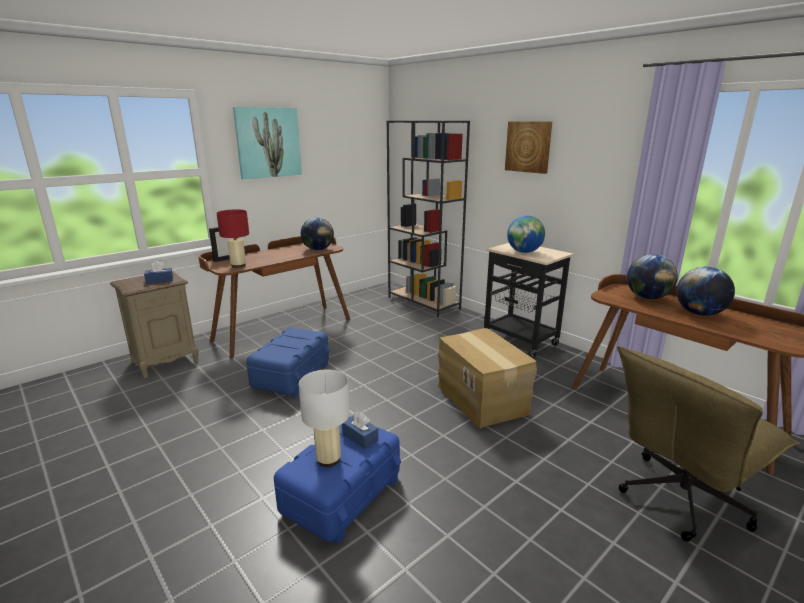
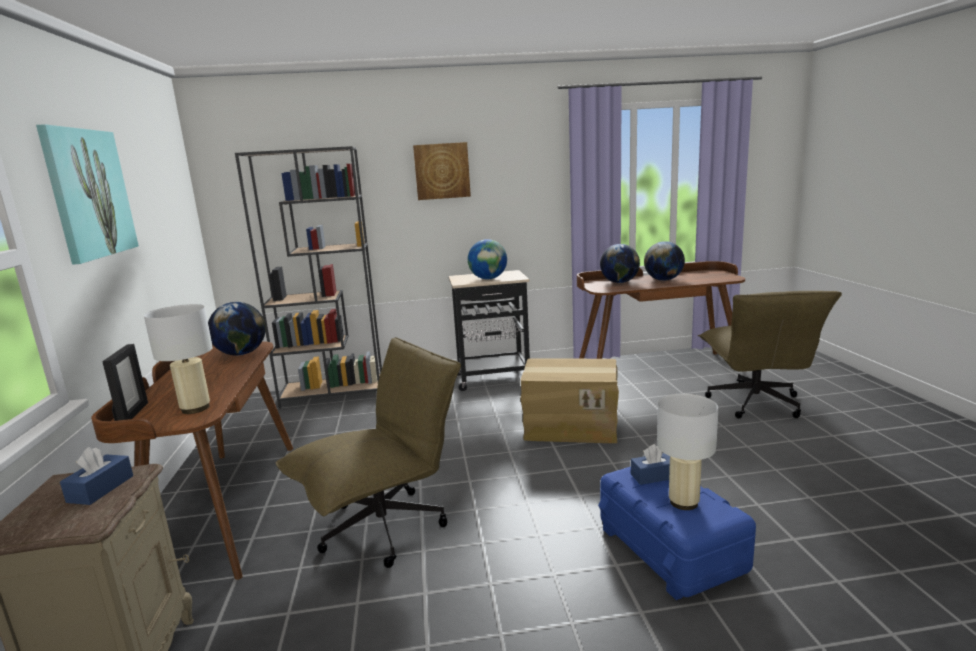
camera: 55 degrees left, 5 degrees down
(238, 266) = (196, 409): red table lamp -> white table lamp
(292, 376) = (380, 528): blue storage box -> beige office chair

